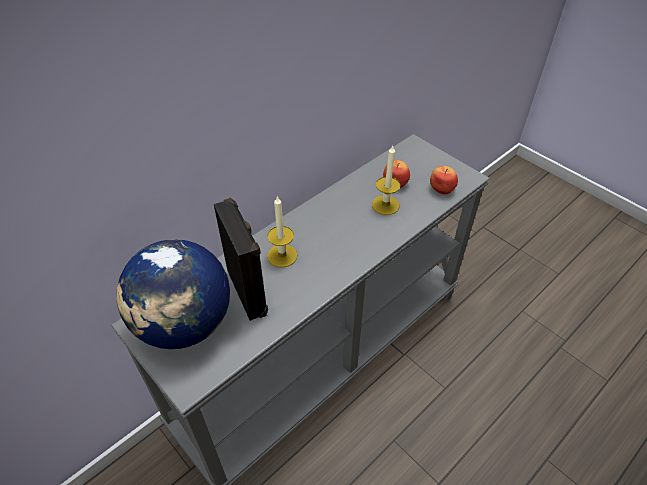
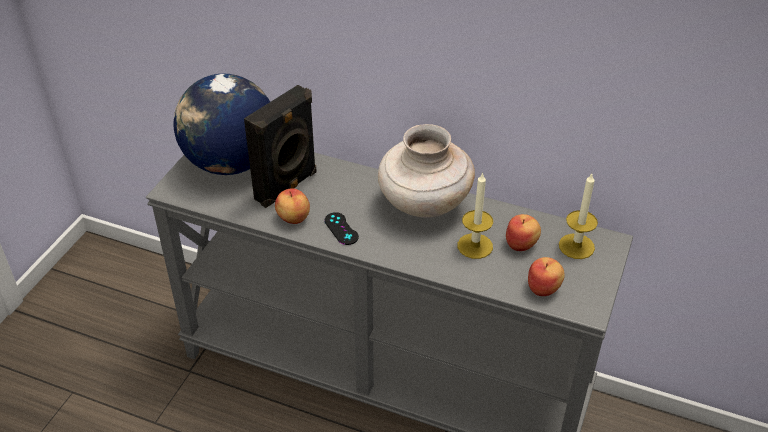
camera: 65 degrees right, 5 degrees down
(282, 255) = (345, 193): candle -> candle (576, 246)
(292, 300) = (293, 218): none -> apple
(324, 272) = (341, 229): none -> black game controller
(326, 215) = (423, 205): none -> beige vase

